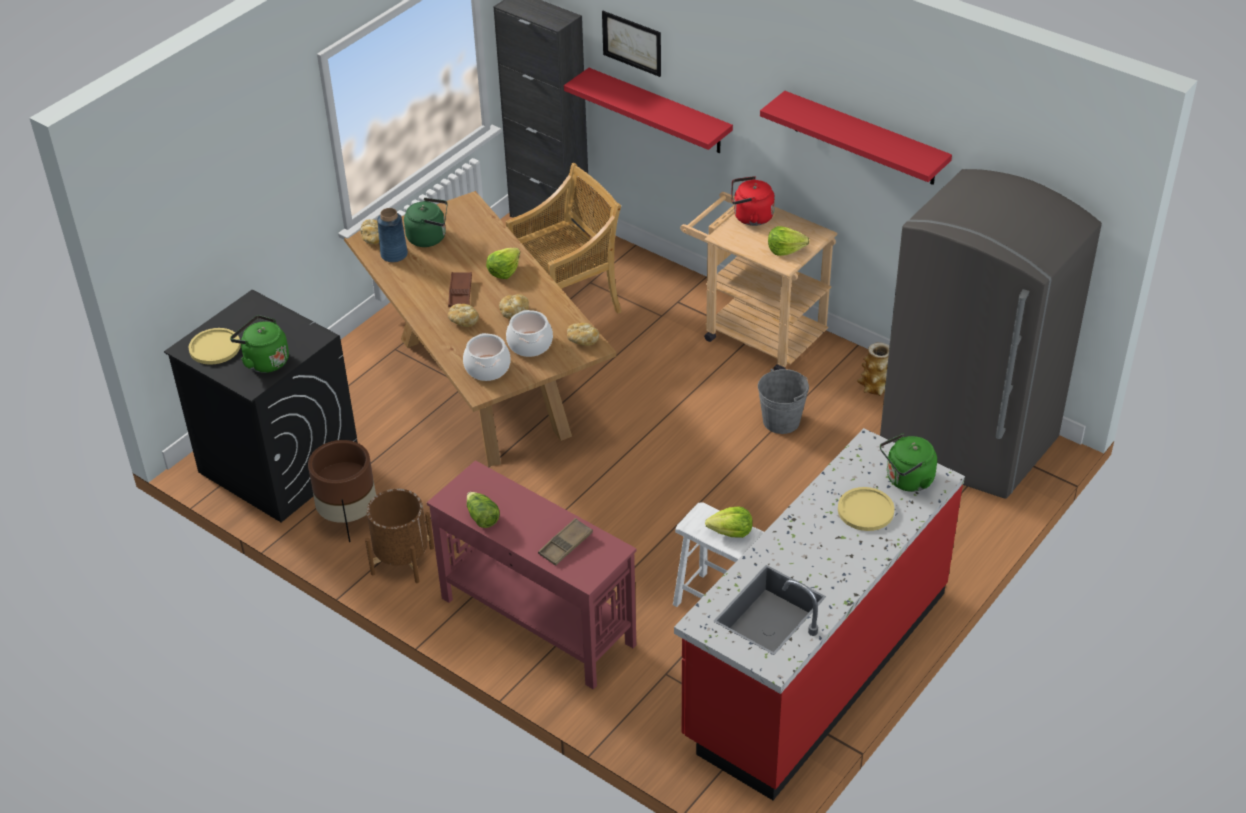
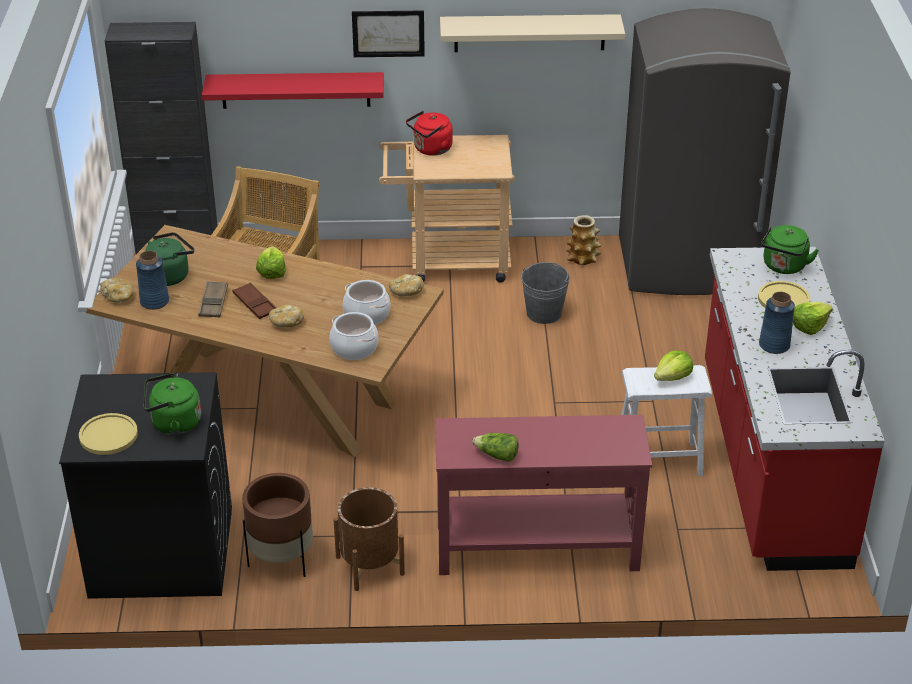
camera: 40 degrees left, 5 degrees down
(514, 312) = (321, 297): bread -> none
(565, 545) = (588, 440): brown tray -> brown tray (213, 302)
(632, 43) = (258, 30): picture -> picture (388, 33)
(785, 249) = (486, 161): lettuce -> lettuce (809, 326)
(800, 547) = (774, 345): none -> blue vase
(864, 139) = (529, 33): red shelf -> beige shelf

